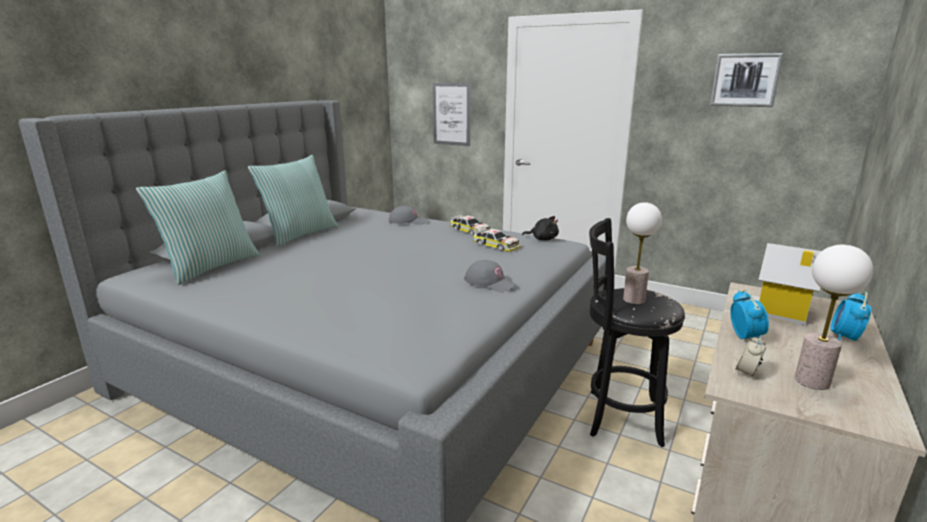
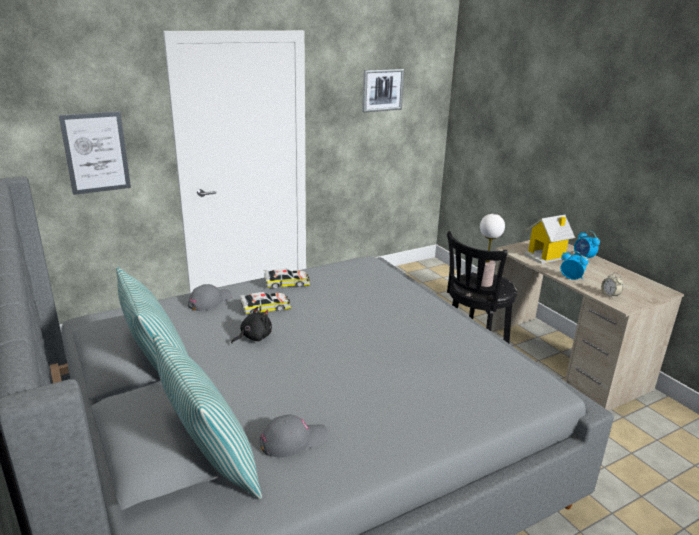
camera: 60 degrees left, 5 degrees up
(490, 283) = (426, 317): grey cap -> grey cap (293, 440)
(496, 246) = (342, 286): toy car -> toy car (265, 308)
(542, 239) = (347, 265): black plush toy -> black plush toy (254, 337)
(812, 381) = (623, 285): table lamp -> none

